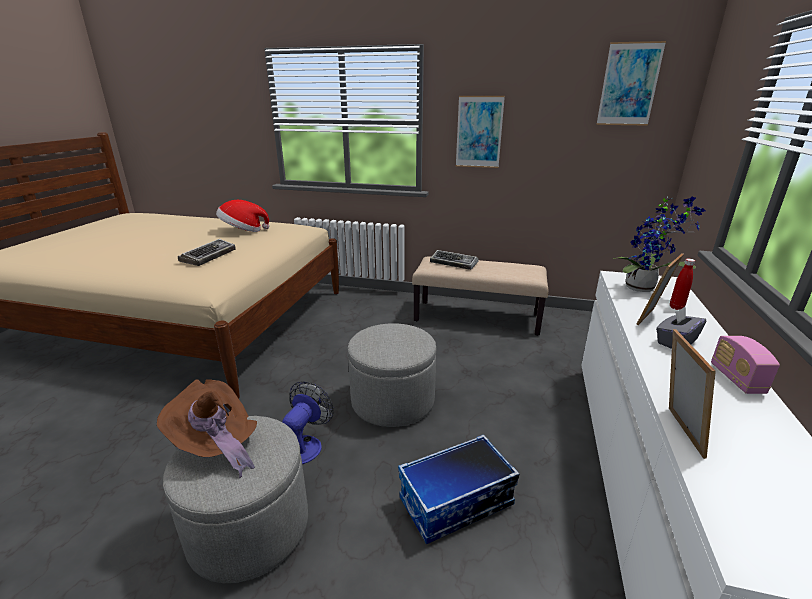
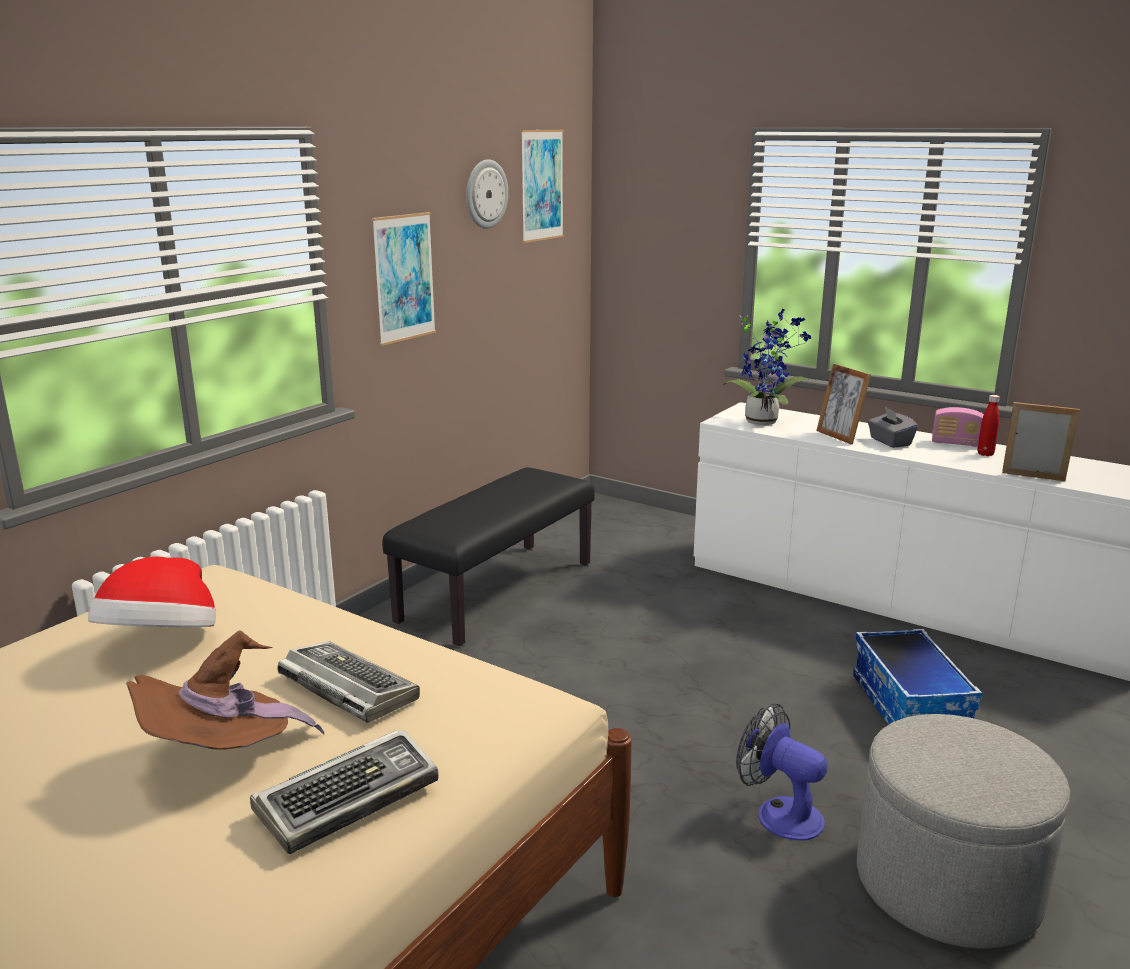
camera: 70 degrees left, 5 degrees down
(216, 445) = (953, 772): brown hat -> brown hat (223, 757)
(392, 401) = (696, 714): grey ottoman -> none
(454, 263) = (464, 512): keyboard -> keyboard (349, 797)
(477, 317) = (496, 591): beige bench -> black bench
(561, 87) = (485, 194): none -> wall clock
(676, 307) = (816, 423): red bottle -> red bottle (985, 454)

